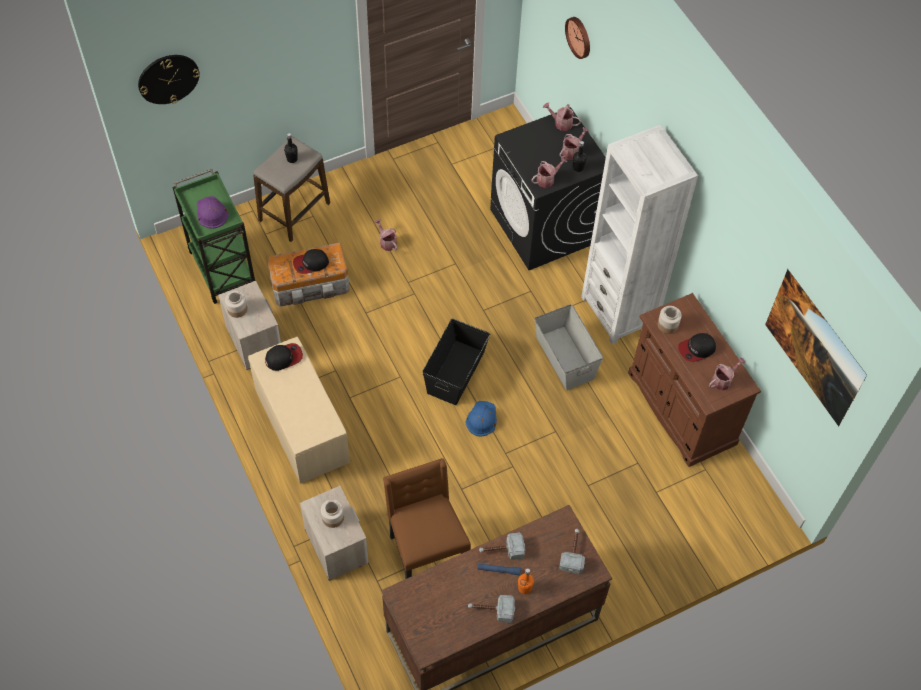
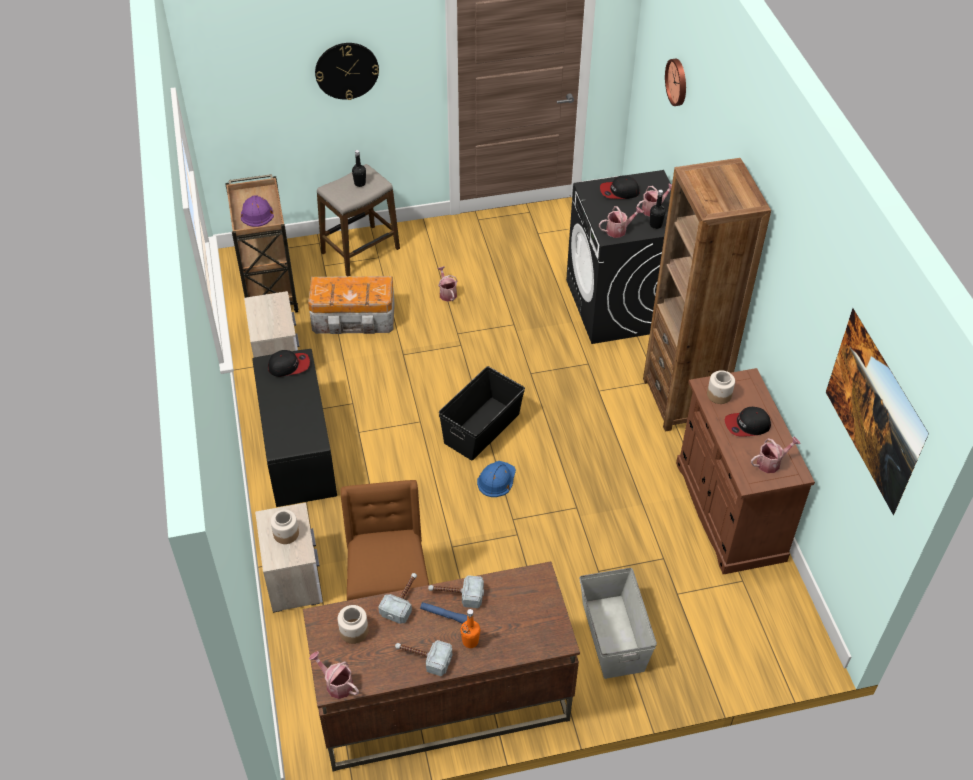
camera: 15 degrees right, 10 degrees down
(168, 78) = (233, 58): wall clock -> wall clock (346, 70)
(222, 267) = (269, 288): green cart -> brown cart
(237, 309) = (258, 314): jar -> jar (353, 631)
(300, 425) = (296, 449): beige bench -> black bench
(311, 263) = (354, 290): cap -> cap (619, 192)
(561, 123) = (648, 182): watering can -> watering can (336, 684)
(564, 358) = (607, 435): grey storage box -> grey storage box (612, 636)
(573, 552) = (540, 614): hammer -> hammer (403, 600)
(619, 311) = (682, 399): white bookcase -> brown bookcase

